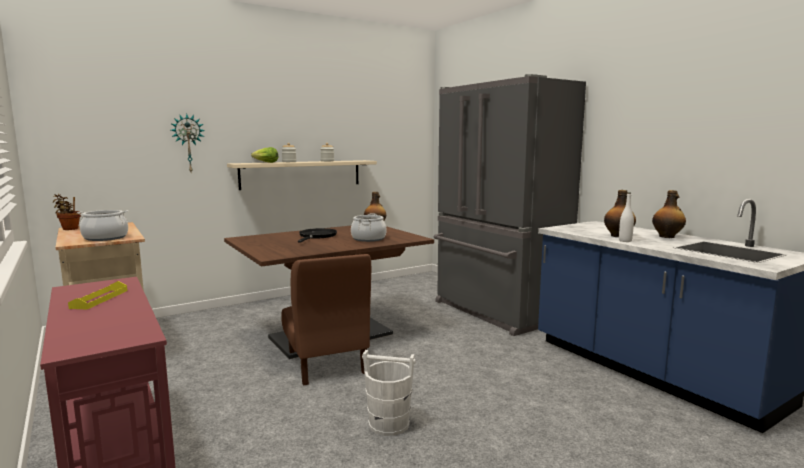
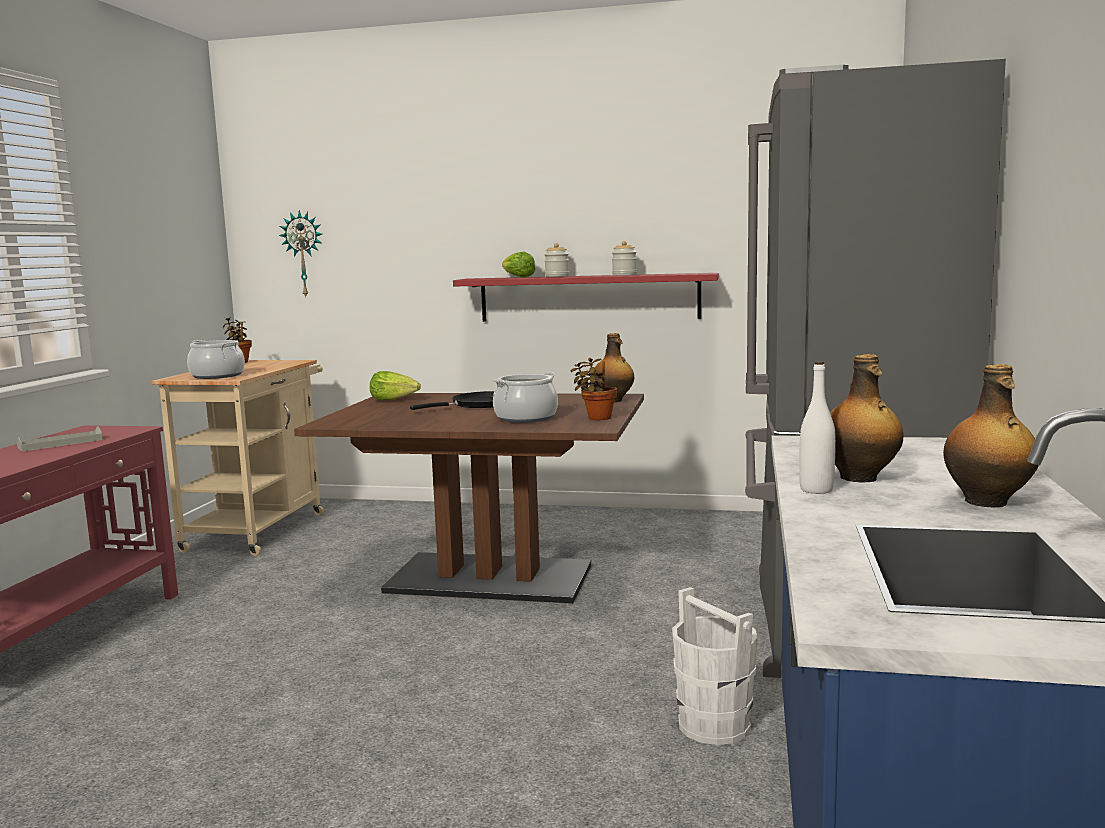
camera: 45 degrees right, 0 degrees up
(99, 299) = (60, 443): yellow tray -> grey tray
(188, 143) = (412, 248): wall clock -> wall clock (304, 254)
(253, 240) = (394, 400): none -> lettuce
(301, 174) = (588, 297): beige shelf -> red shelf
(326, 364) = (403, 615): brown chair -> none
(388, 424) = (297, 722): white bucket -> white bucket (713, 725)
(401, 235) = (596, 418): none -> potted plant

